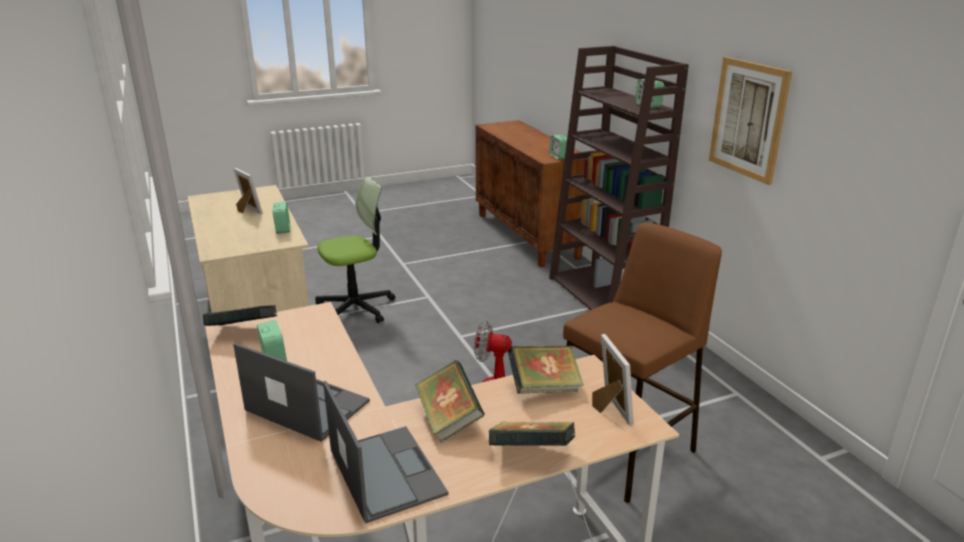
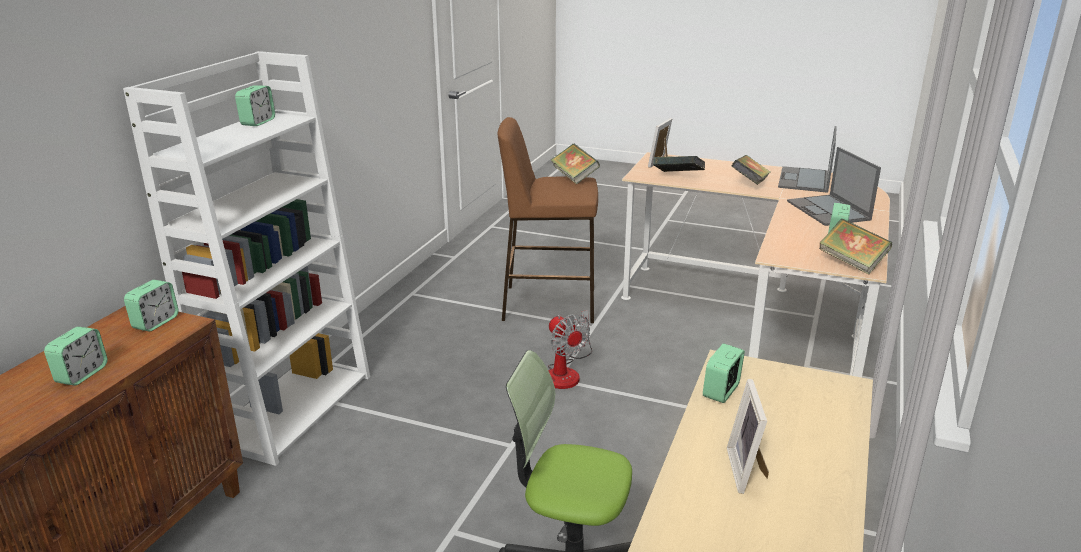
camera: 135 degrees left, 0 degrees up
(530, 144) = (82, 374): none -> alarm clock
(531, 454) = (725, 165): book -> book (574, 177)
(602, 296) = (291, 407): brown bookcase -> white bookcase
(748, 119) = (324, 74): picture -> none

